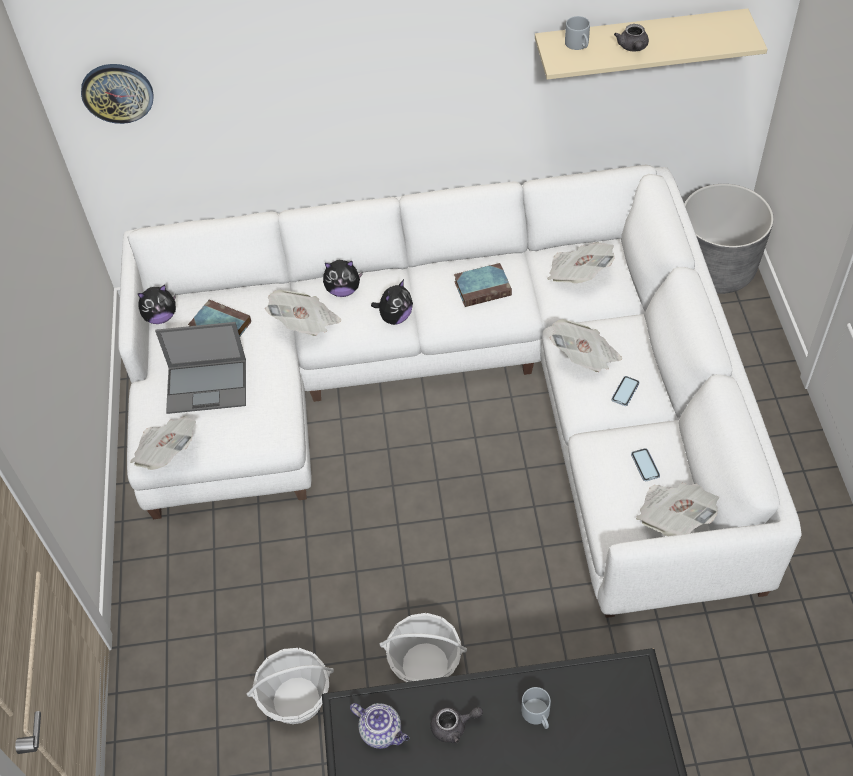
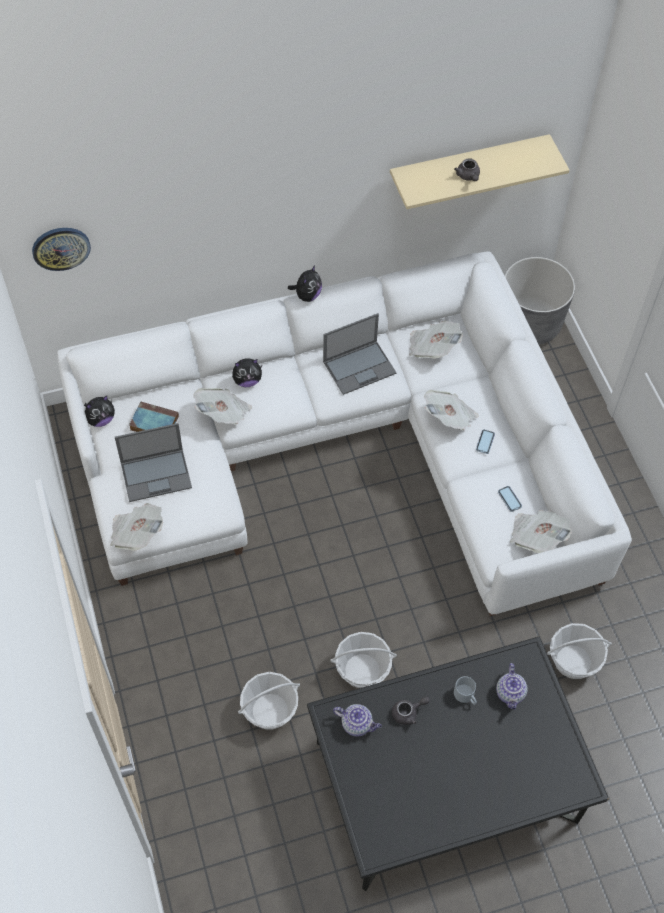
camera: 15 degrees left, 5 degrees up
(395, 317) = (294, 399): plush toy -> plush toy (307, 295)
(483, 287) = (360, 367): book -> laptop
(579, 45) = (426, 177): grey mug -> none
(600, 721) = (510, 694): none -> teapot
(708, 693) = (573, 661): none -> basket

